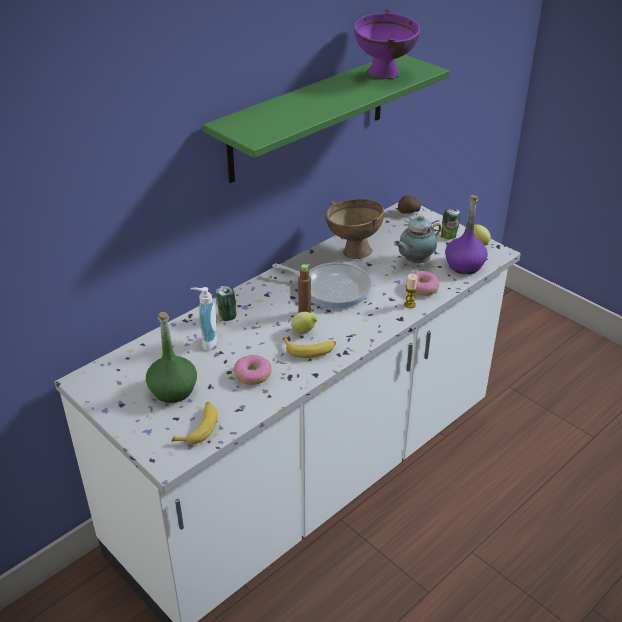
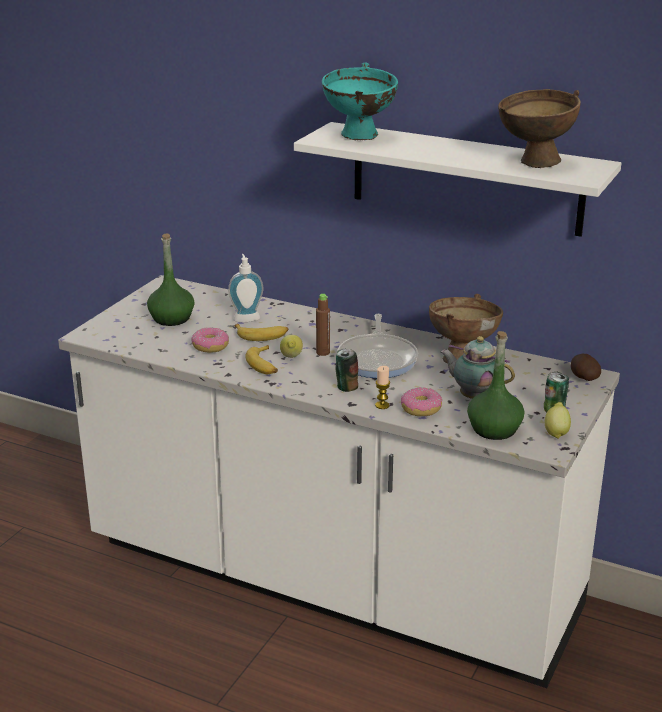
camera: 70 degrees right, 10 degrees down
(199, 427) = (130, 338): banana -> banana (261, 335)
(227, 316) = (290, 318): can -> can (346, 387)
(267, 121) = (359, 138): none -> turquoise bowl
(308, 117) = (466, 179): green shelf -> white shelf
(384, 76) = (532, 163): purple bowl -> brown bowl
(464, 265) = (494, 429): purple bottle -> green bottle

